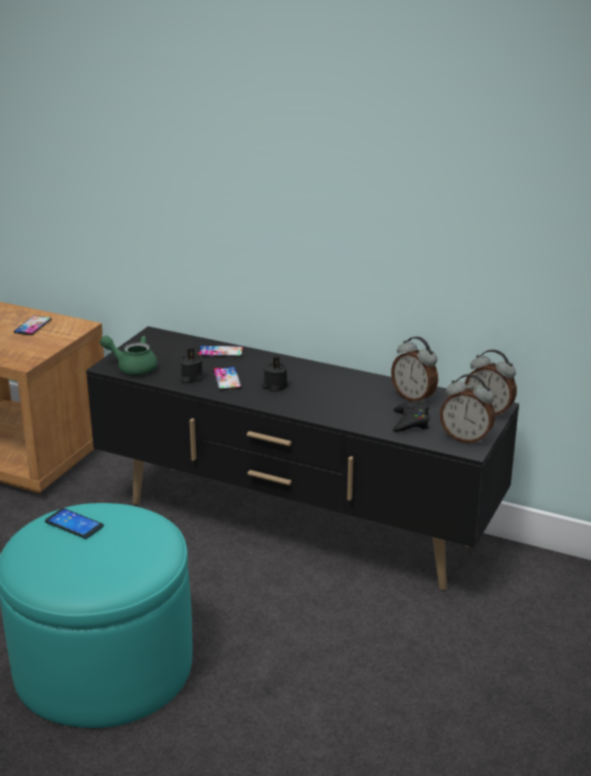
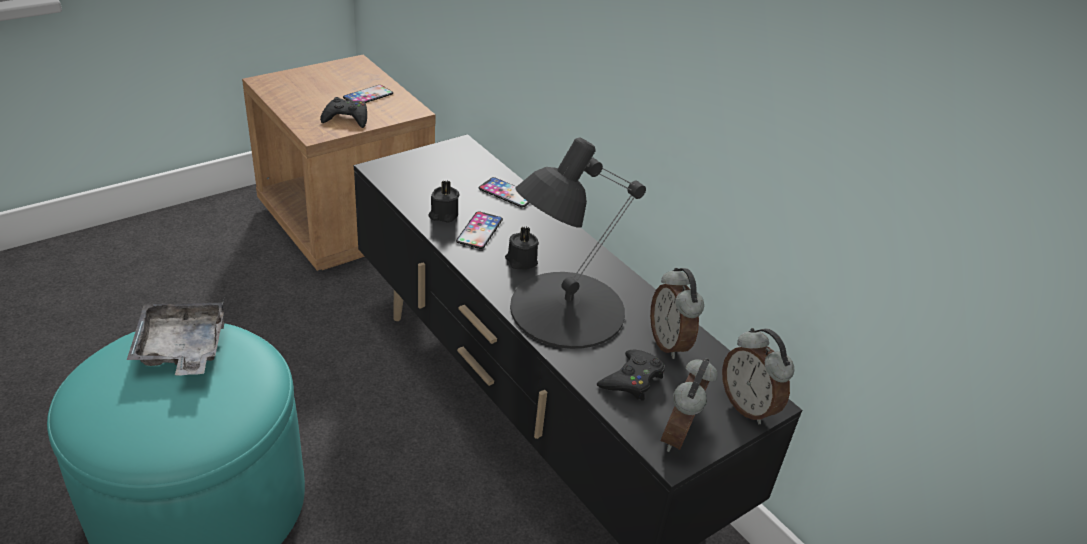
camera: 25 degrees right, 10 degrees up
(35, 345) = (346, 118): none -> black game controller
(74, 524) = (182, 349): phone -> grey tray
(132, 367) = (400, 179): green teapot -> none
(332, 402) = (565, 309): none -> black table lamp
(466, 438) = (681, 437): alarm clock -> alarm clock turned 60 degrees clockwise

